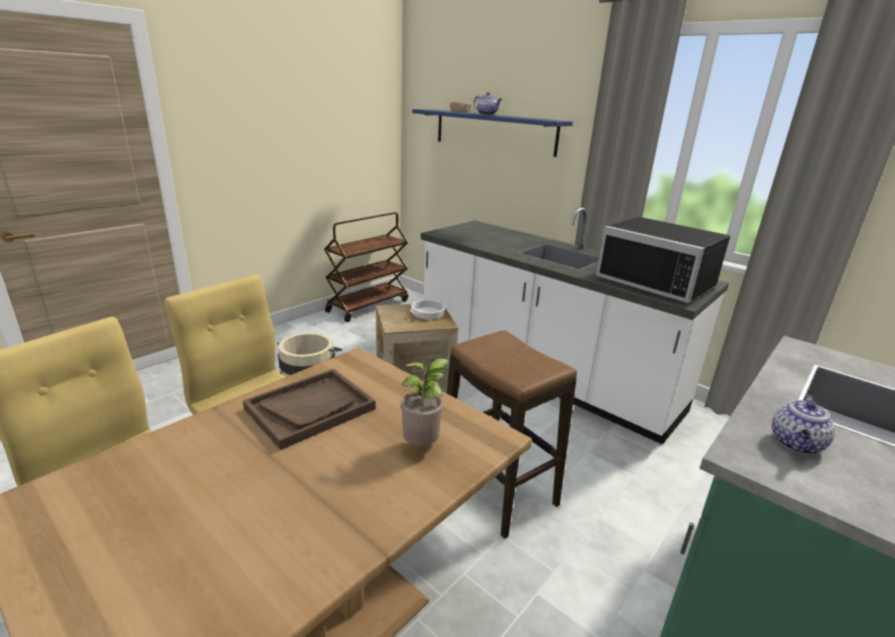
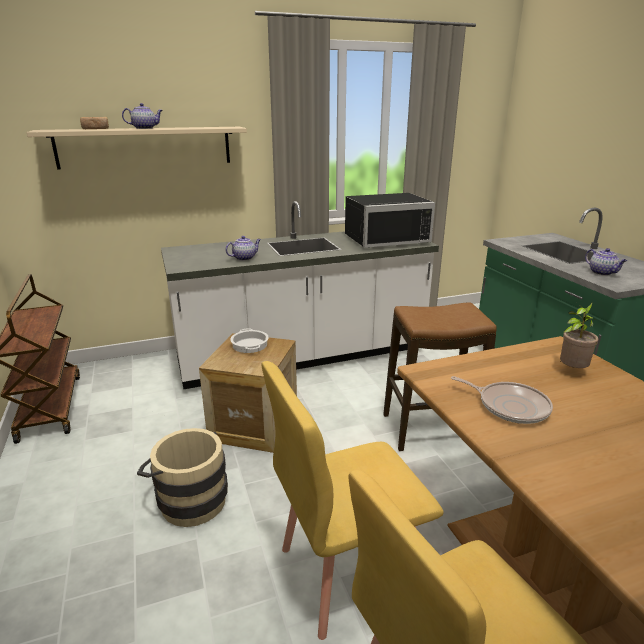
camera: 60 degrees left, 0 degrees up
(310, 408) = (509, 406): brown tray -> frying pan
(490, 244) = (244, 258): none -> teapot
(493, 131) = (145, 147): blue shelf -> beige shelf

